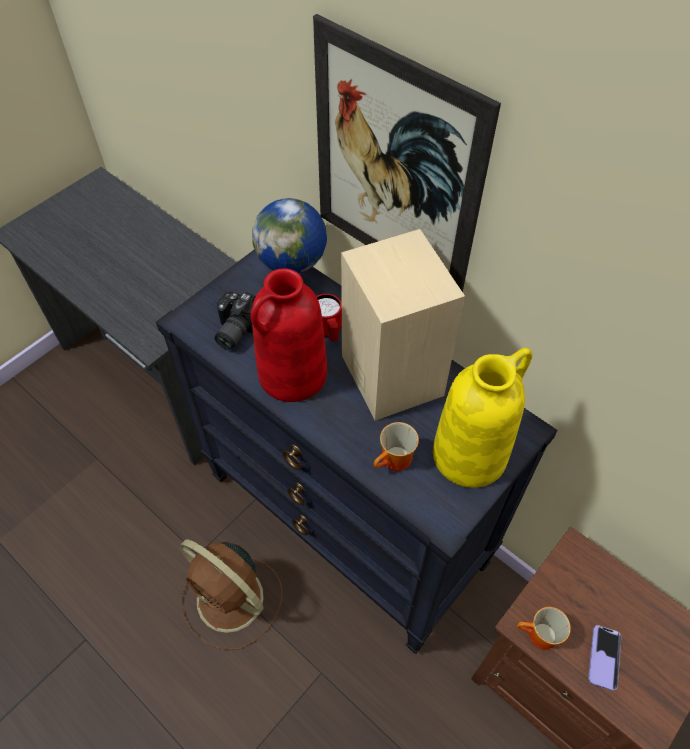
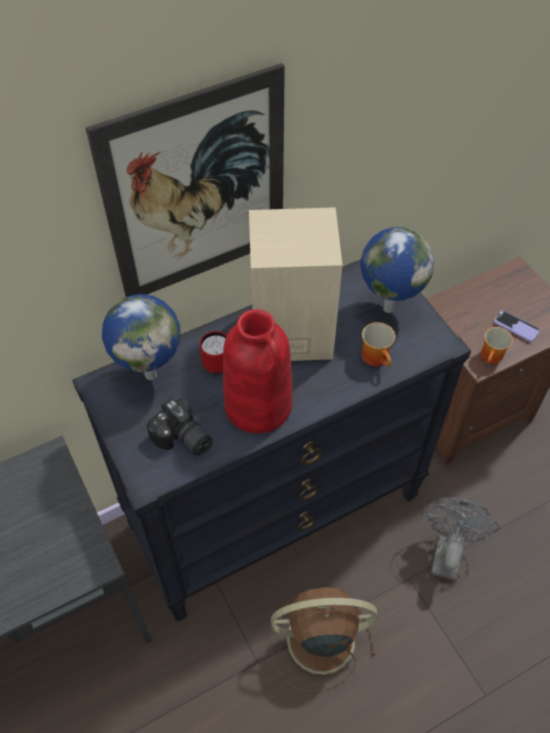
camera: 70 degrees left, 0 degrees up
(232, 600) = (317, 639): brown fan -> brown fan turned 150 degrees counterclockwise
(366, 707) = (447, 551): none -> grey fan
(470, 453) = (387, 307): yellow vase -> globe

